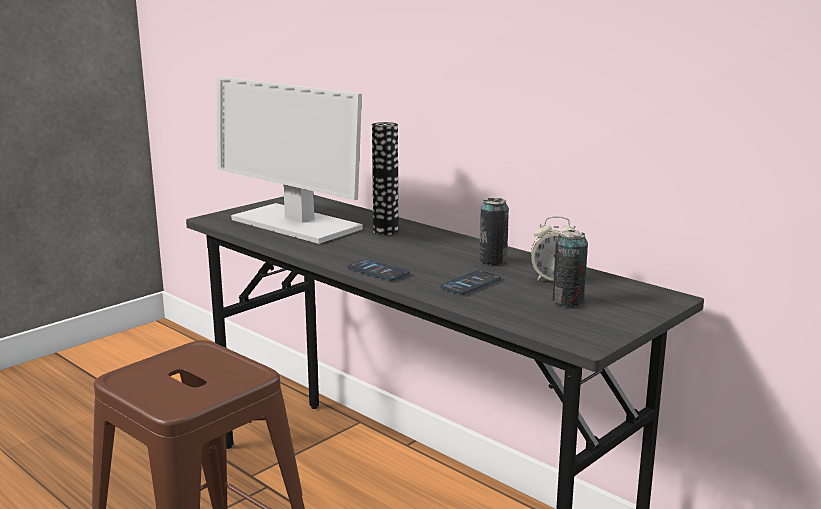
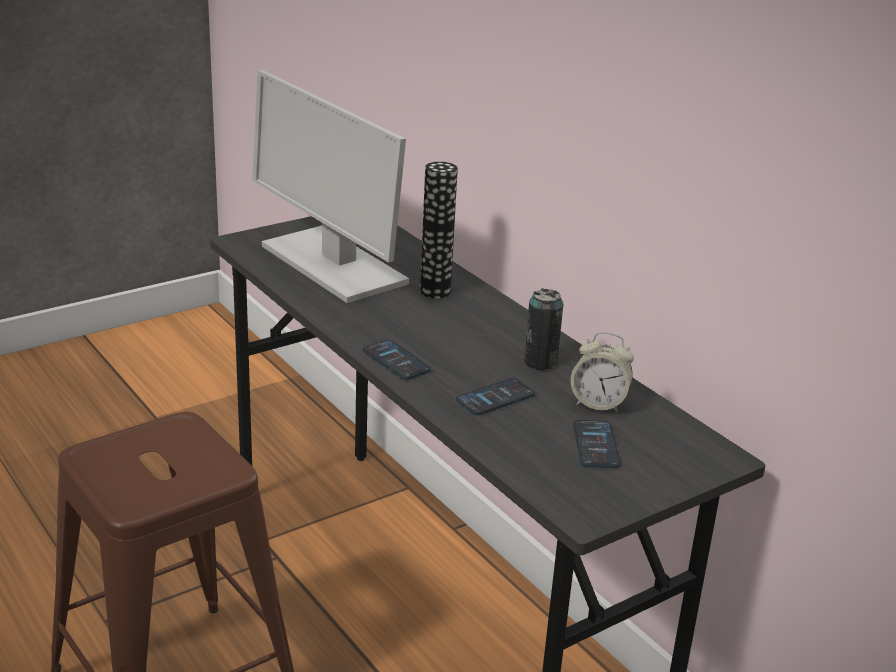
camera: 10 degrees right, 10 degrees up
(568, 301) = (596, 445): can -> phone

